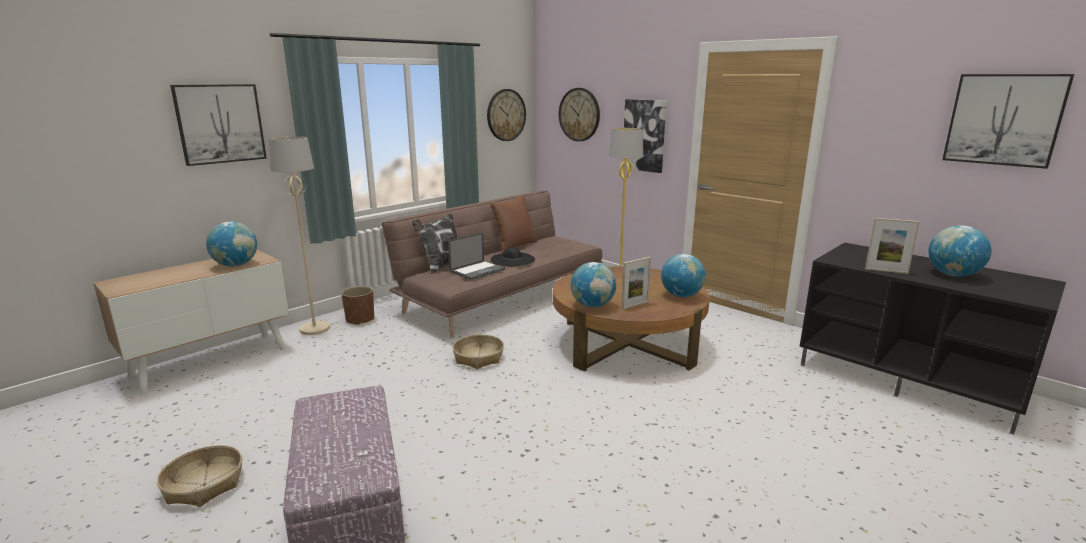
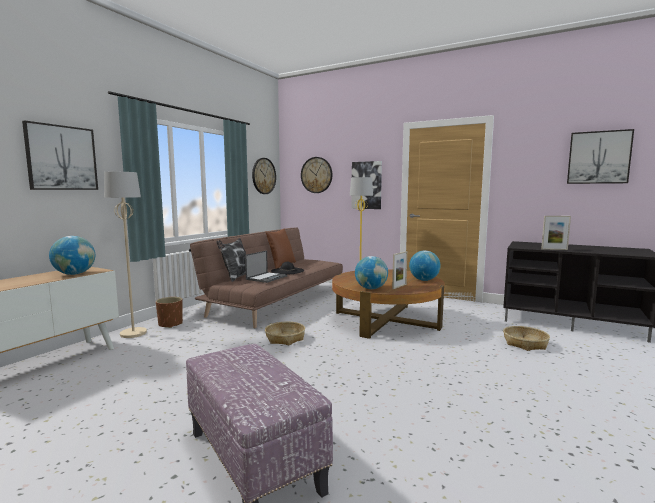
camera: 15 degrees left, 10 degrees down
(204, 484) = (87, 458): basket -> basket (525, 343)
(953, 275) = (591, 249): globe -> none

